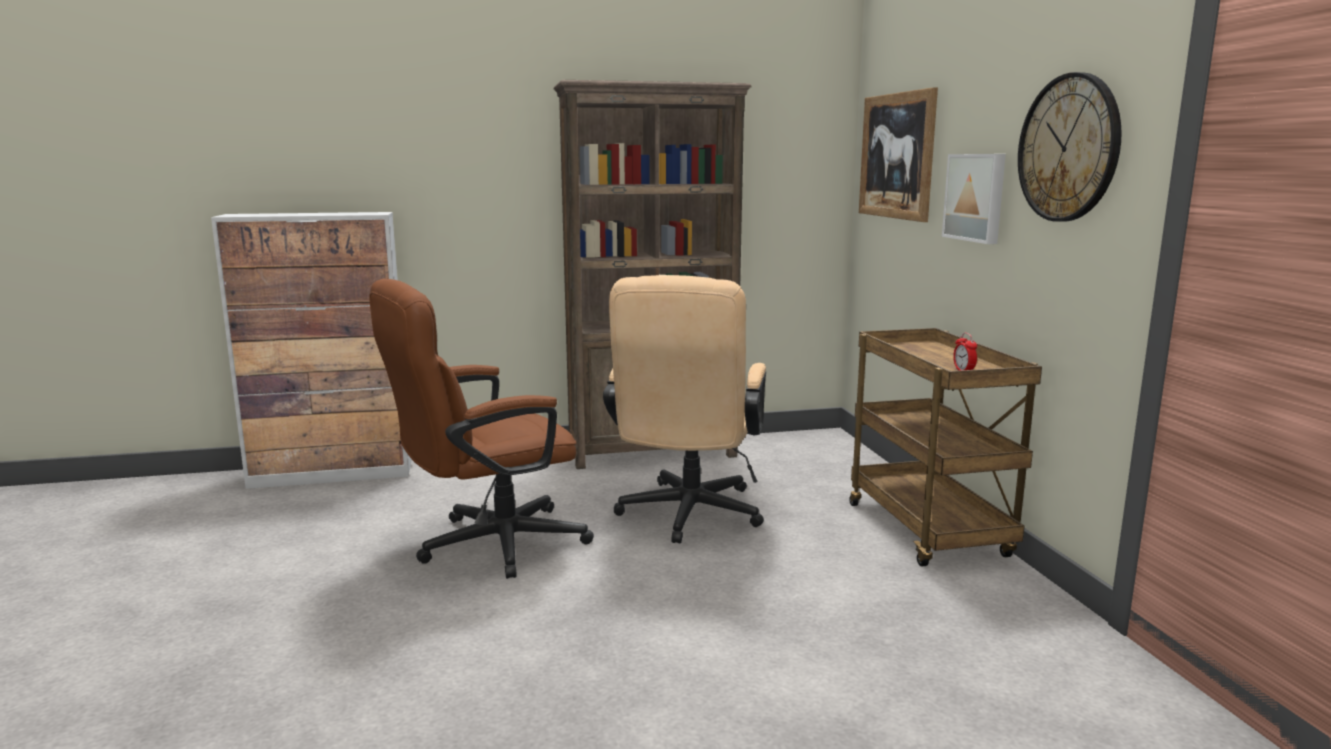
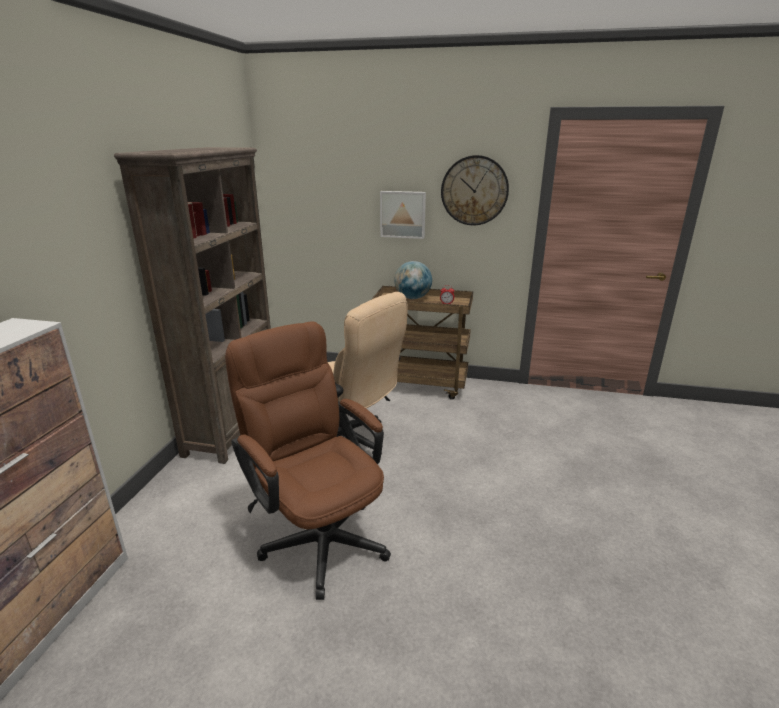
camera: 65 degrees left, 10 degrees up
(487, 545) = (318, 534): brown office chair -> brown office chair turned 150 degrees clockwise
(896, 156) = (314, 190): picture -> none
(944, 354) = (412, 298): none -> globe

